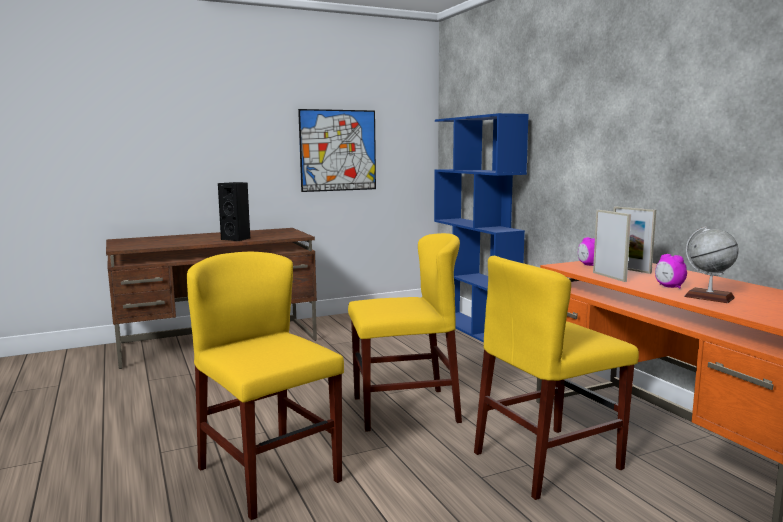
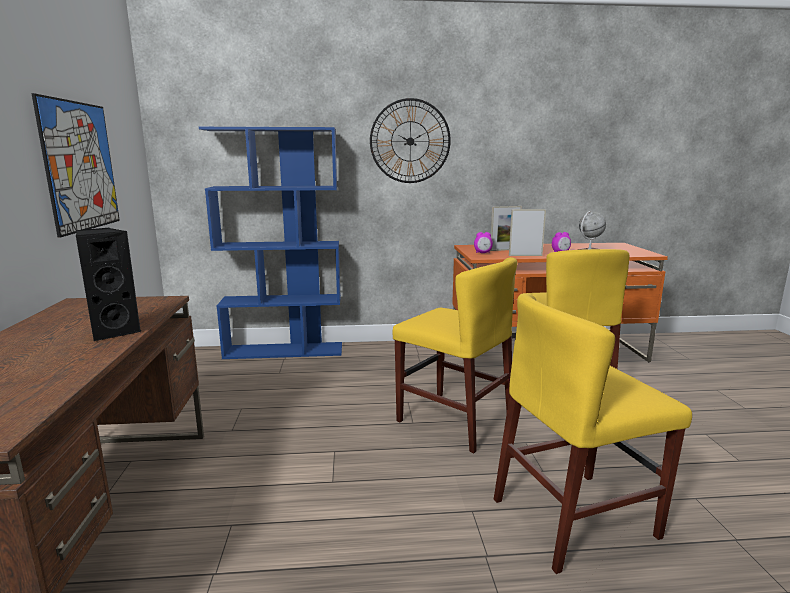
camera: 70 degrees left, 5 degrees up
(405, 409) = (454, 420): yellow chair -> yellow chair turned 120 degrees clockwise
(588, 123) = (410, 141): none -> wall clock

